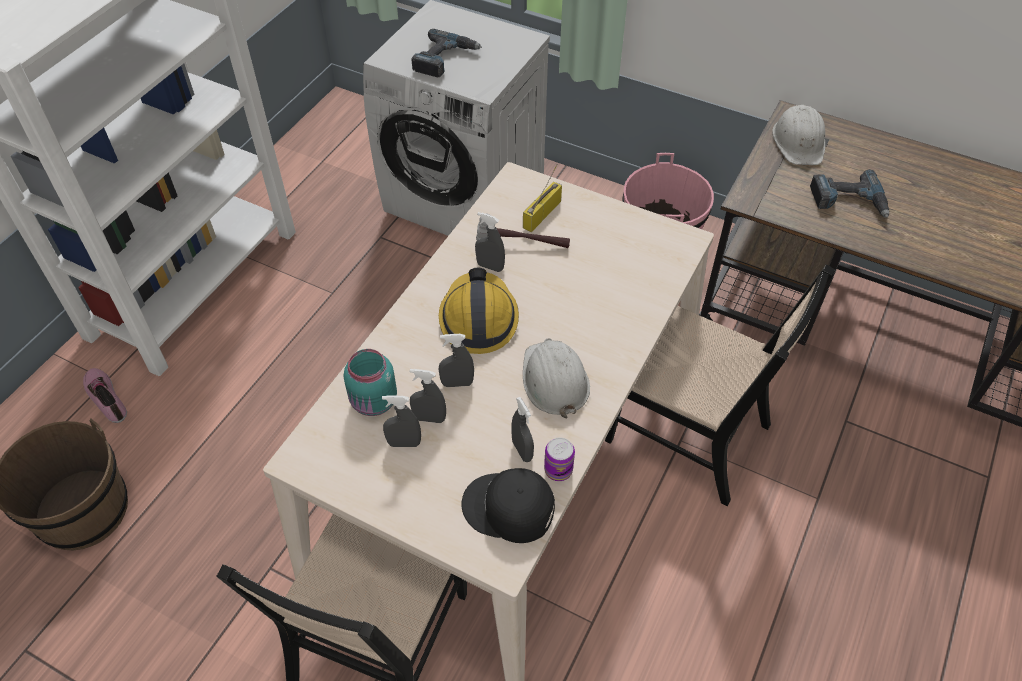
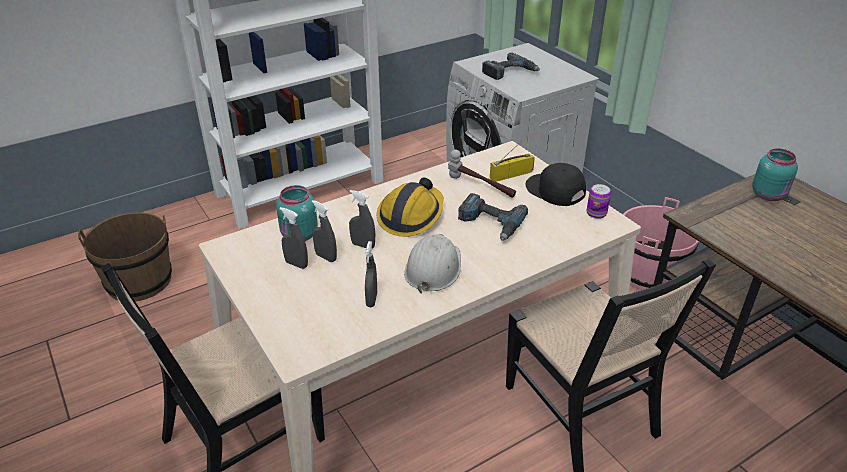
camera: 30 degrees right, 15 degrees down
(107, 397) = (202, 228): shoe -> none
(490, 267) = (446, 191): grey spray bottle -> none
(509, 509) = (330, 329): black cap -> black cap (554, 190)
(558, 470) = (387, 321): can -> can (596, 213)
(799, 142) = (769, 195): white hard hat -> turquoise jar
(848, 201) = (787, 245): power drill -> power drill (490, 223)

